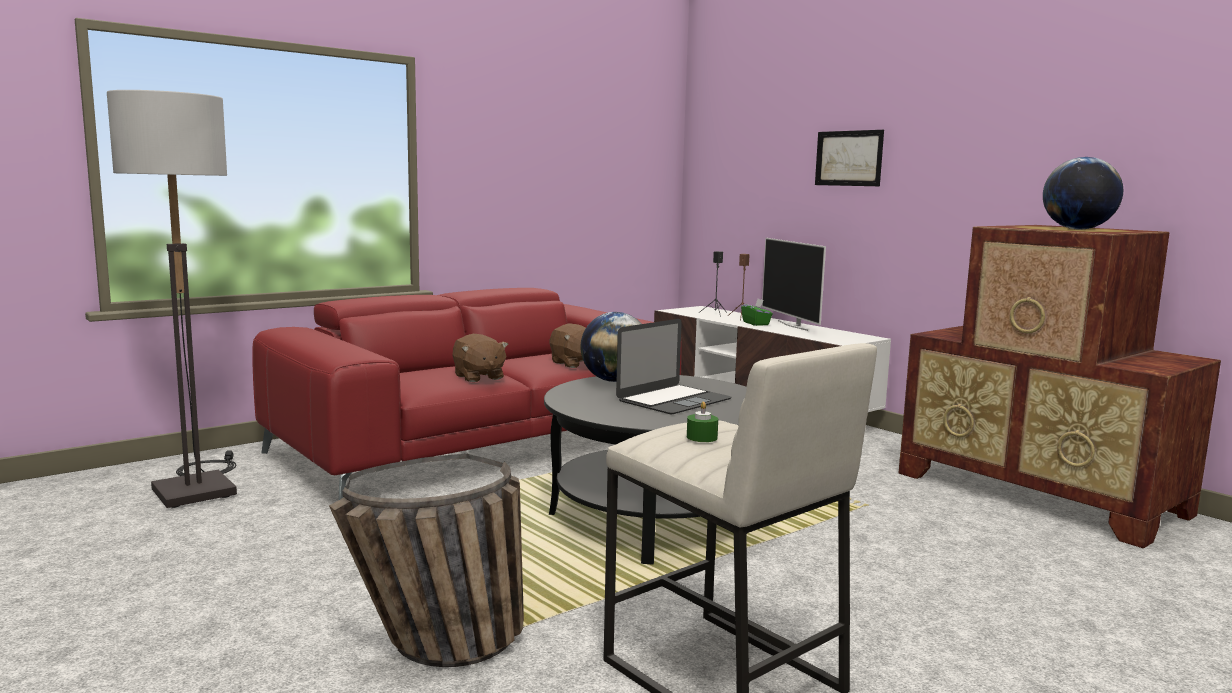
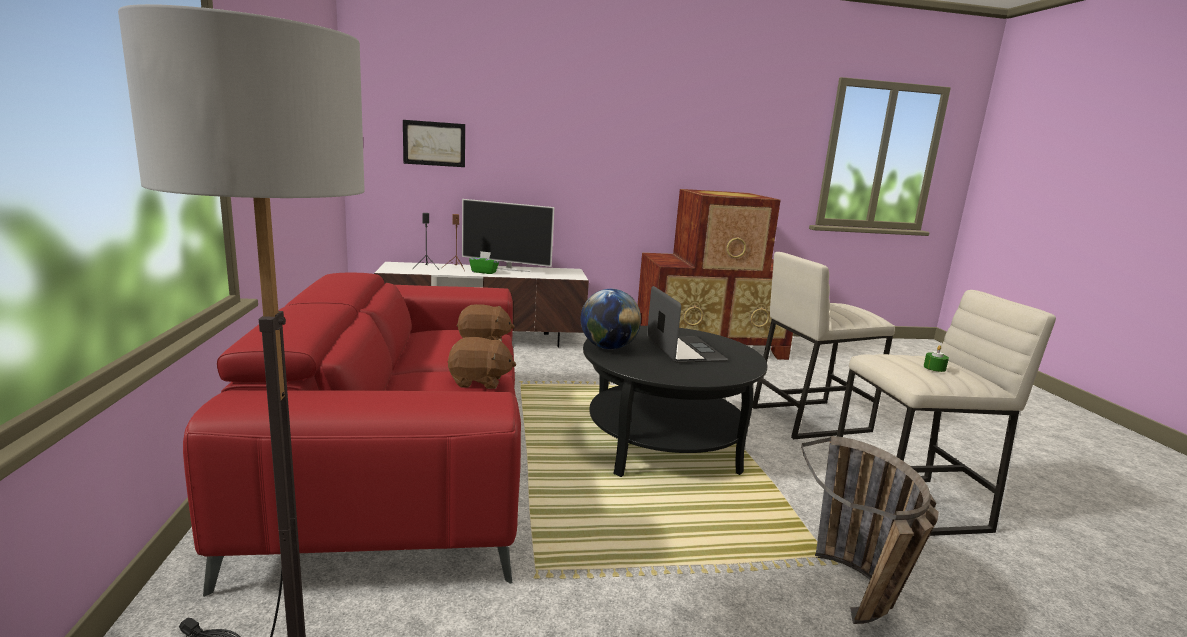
camera: 60 degrees left, 5 degrees up
(848, 158) = (537, 136): picture -> picture (434, 143)
(906, 587) = (810, 419): none -> beige stool
(1077, 229) = (738, 194): globe -> none

